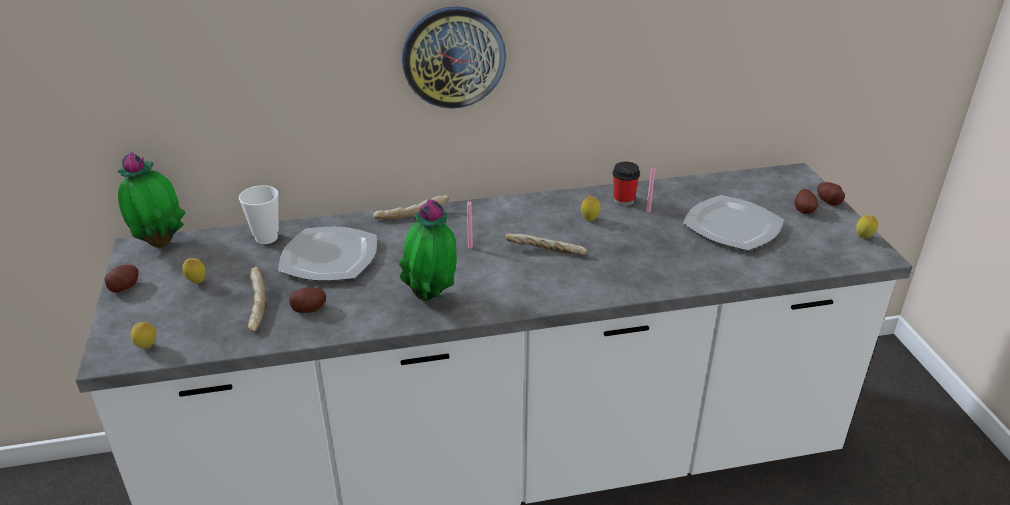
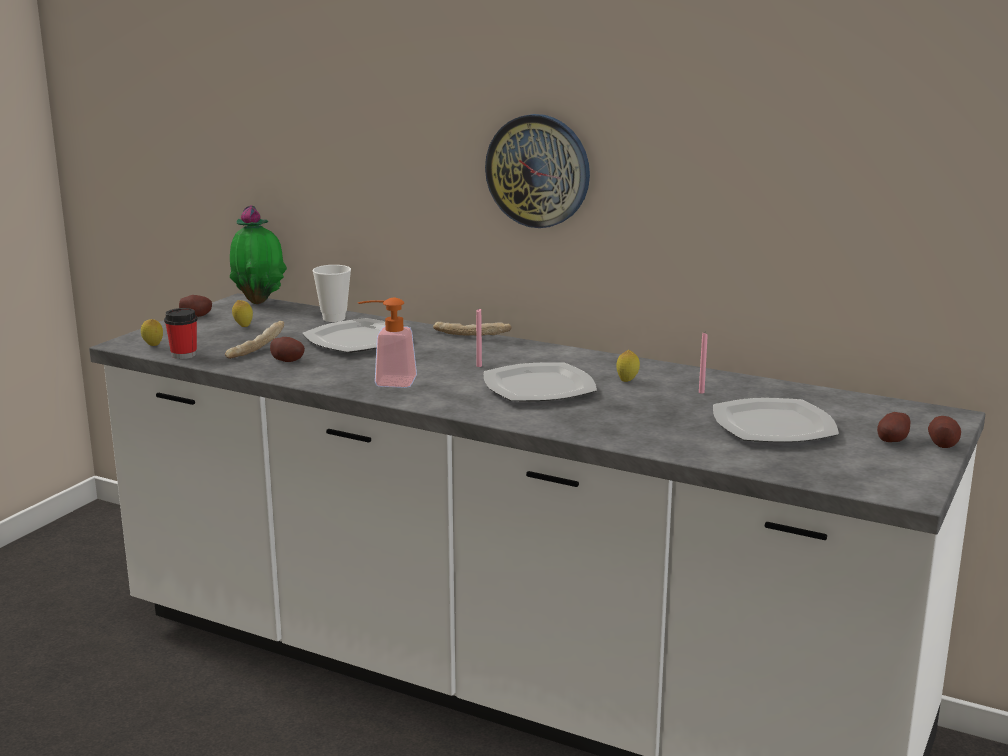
camera: 40 degrees right, 15 degrees down
(432, 297) = (387, 382): potted plant -> soap dispenser
(545, 252) = (539, 387): bread -> plate
(623, 200) = (691, 379): cup -> cup (184, 355)
(863, 238) = (922, 478): lemon -> none

